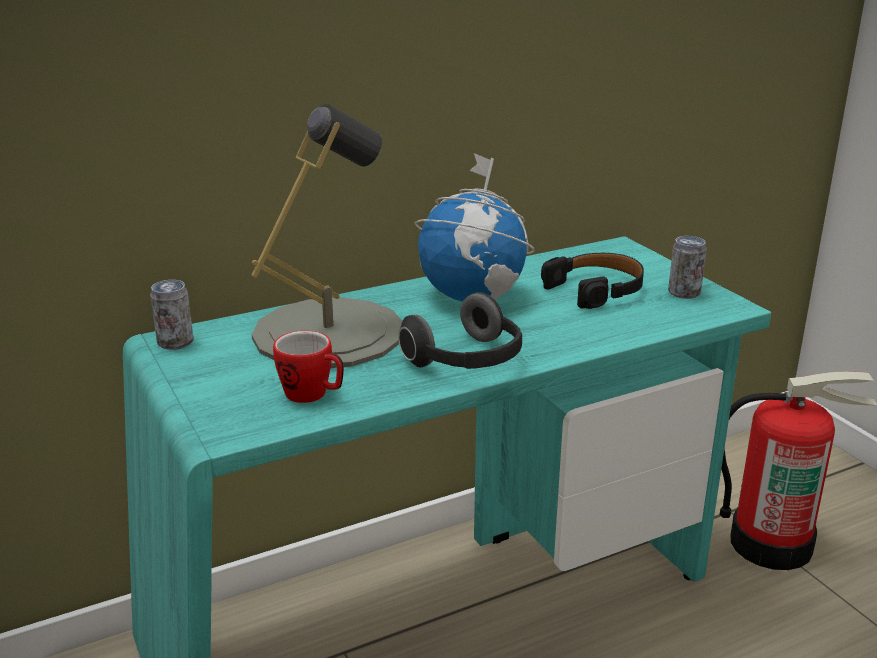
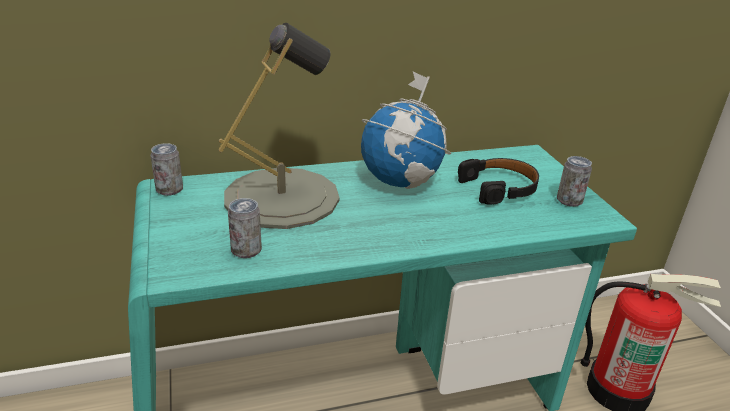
camera: 10 degrees right, 5 degrees up
(313, 395) = (246, 250): mug -> can
(467, 361) = (375, 238): headphones -> none

